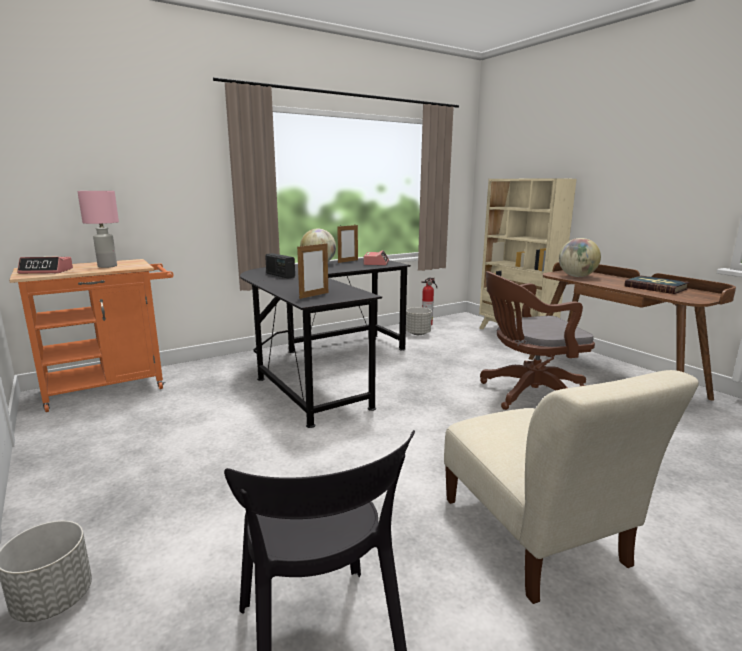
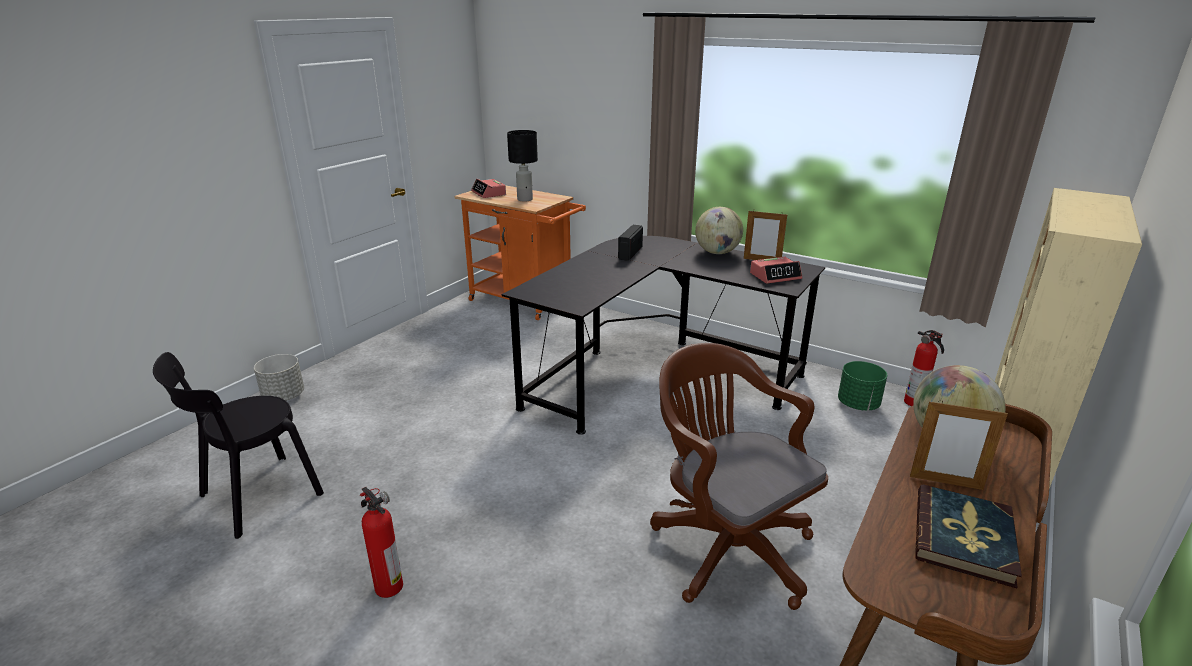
camera: 65 degrees right, 10 degrees up
(107, 266) = (524, 199): pink table lamp -> black table lamp
(314, 295) = (553, 287): picture frame -> picture frame (945, 482)
(418, 333) = (858, 405): grey planter -> green planter
(535, 537) = (388, 585): beige chair -> fire extinguisher

